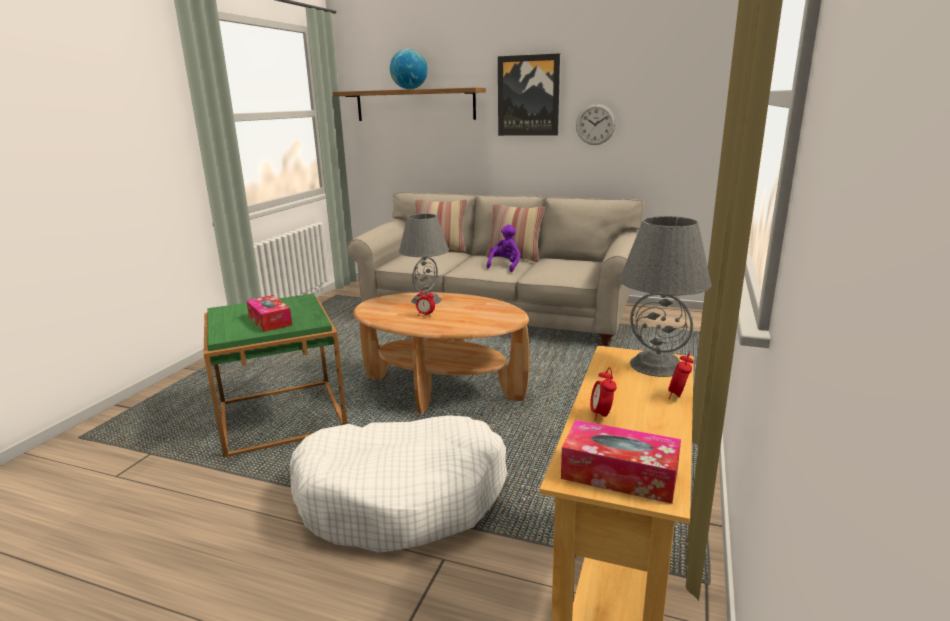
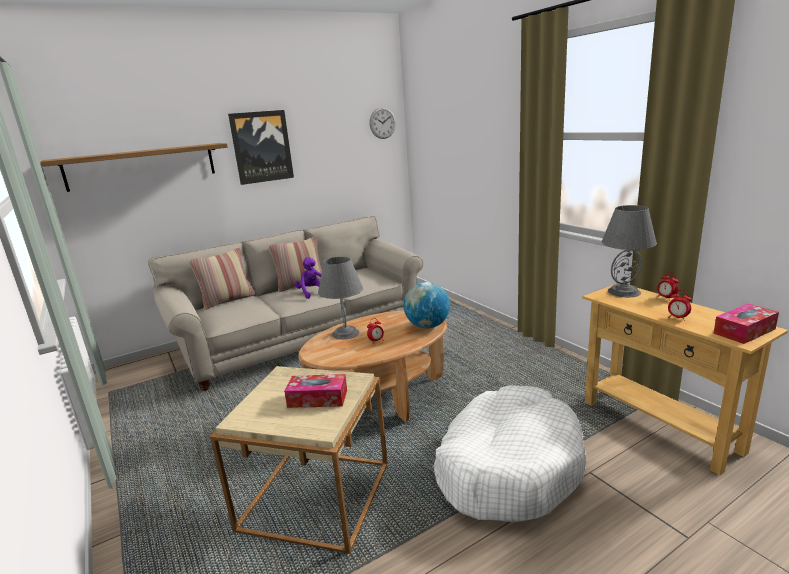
camera: 50 degrees left, 0 degrees up
(281, 416) = (316, 496): green side table -> beige side table
(409, 89) = (143, 150): globe -> globe (427, 326)
(595, 124) = (320, 165): wall clock -> wall clock (382, 123)

